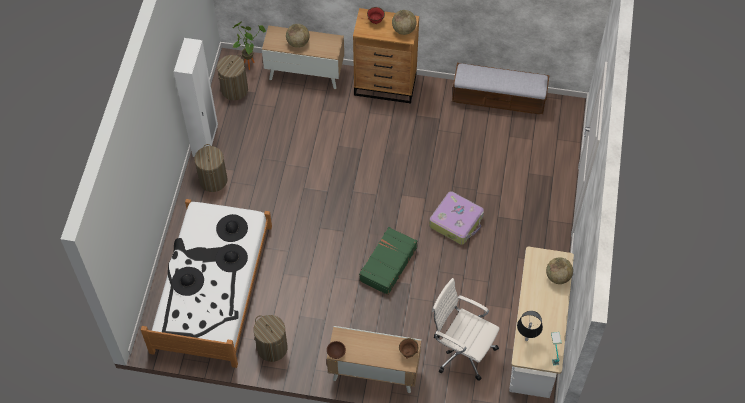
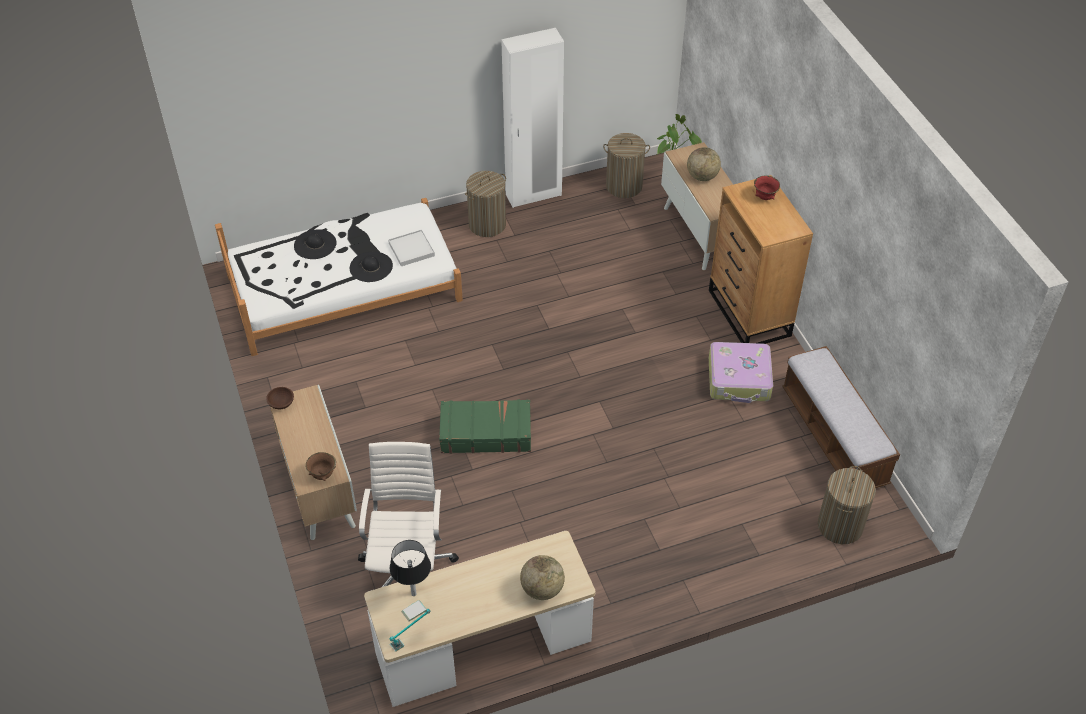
camera: 60 degrees right, 10 degrees down
(232, 228) = (411, 249): black hat -> white tray
(272, 348) = (296, 375): laundry basket -> laundry basket (840, 525)
(404, 30) = (776, 228): globe -> none
(456, 221) = (602, 476): suitcase -> suitcase (739, 379)

